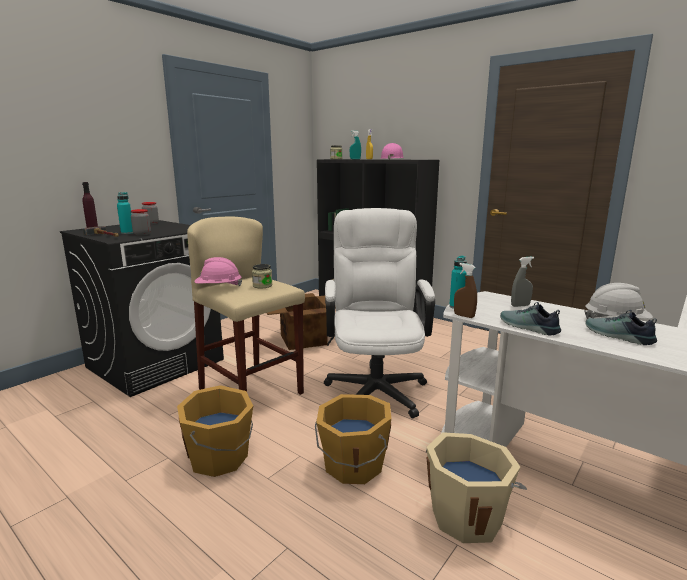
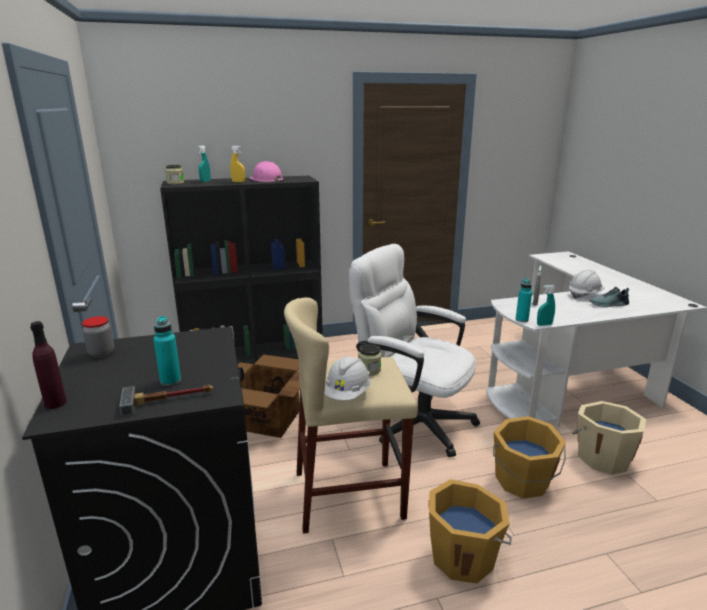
camera: 55 degrees left, 5 degrees up
(142, 234) = (203, 372): jar -> none
(218, 288) = (347, 394): pink hard hat -> white hard hat
(464, 316) = (544, 324): brown spray bottle -> turquoise spray bottle
(527, 328) = (581, 317): shoe -> none

